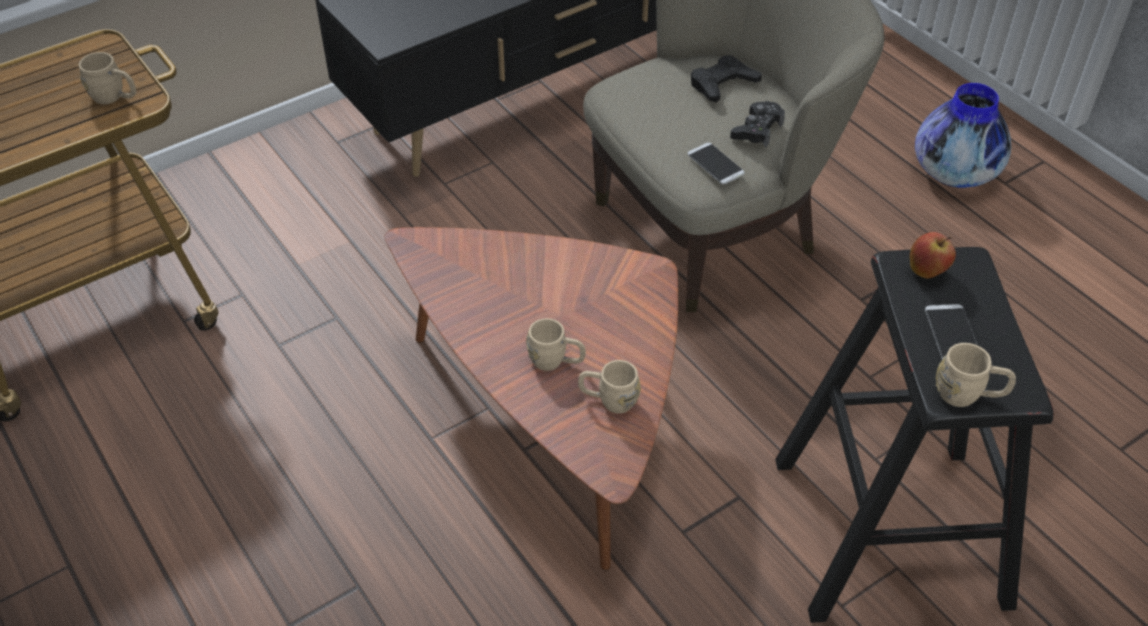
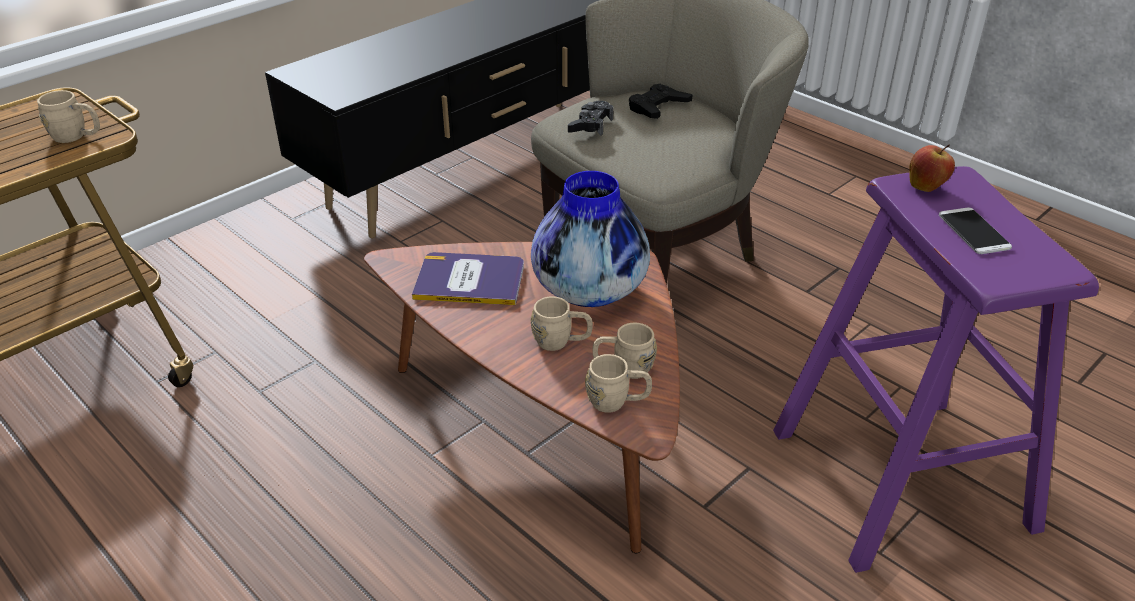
camera: 10 degrees left, 10 degrees down
(482, 277) = (470, 280): none -> book
(715, 164) = (671, 164): phone -> none
(757, 130) = (700, 136): black game controller -> black game controller (591, 125)
(890, 532) = (901, 479): black stool -> purple stool
(955, 173) = (853, 190): vase -> vase (590, 291)
(968, 395) = (1014, 276): beige mug -> beige mug (617, 402)

